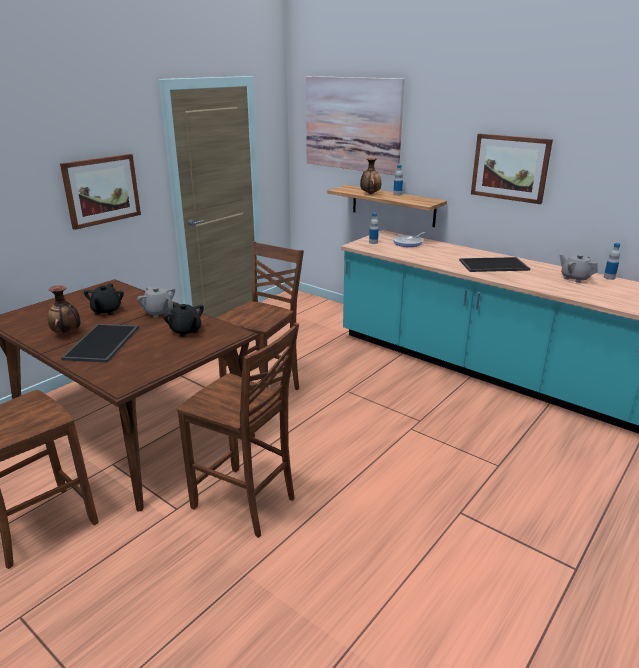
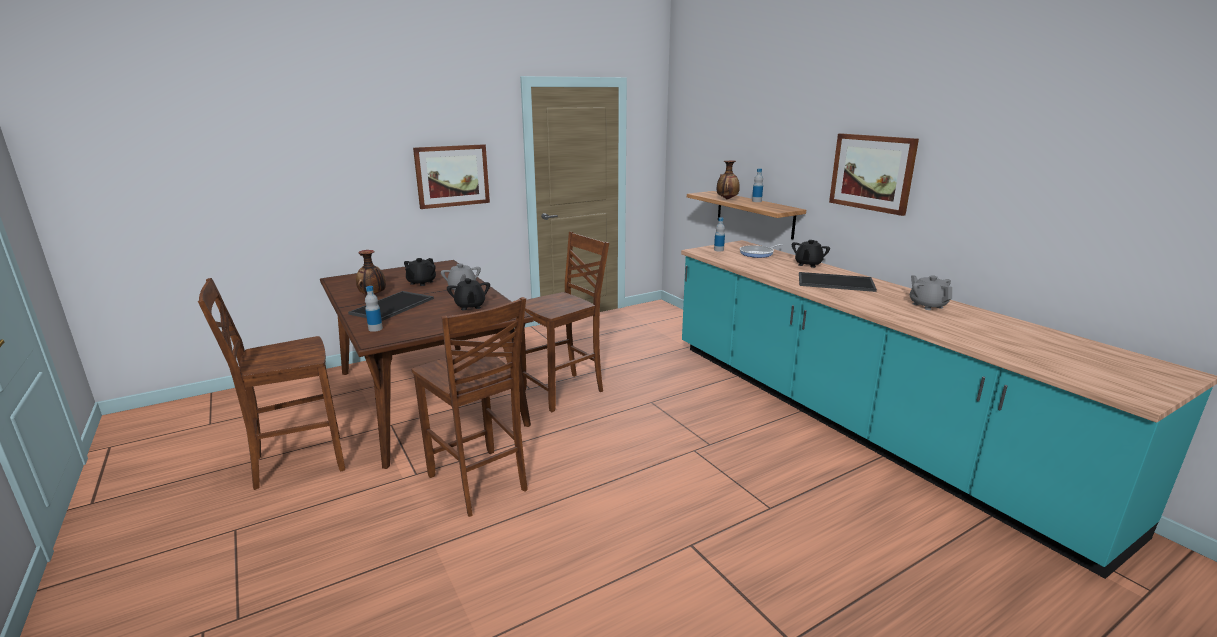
camera: 20 degrees right, 5 degrees down
(352, 124) = (721, 126): picture -> none
(457, 249) = (808, 264): none -> black teapot
(609, 277) = (976, 309): bottle -> bottle (375, 329)

